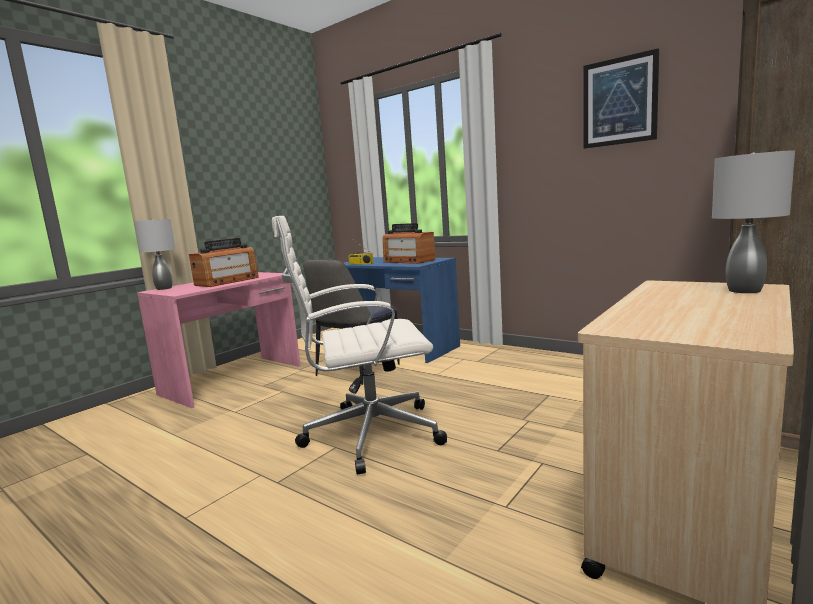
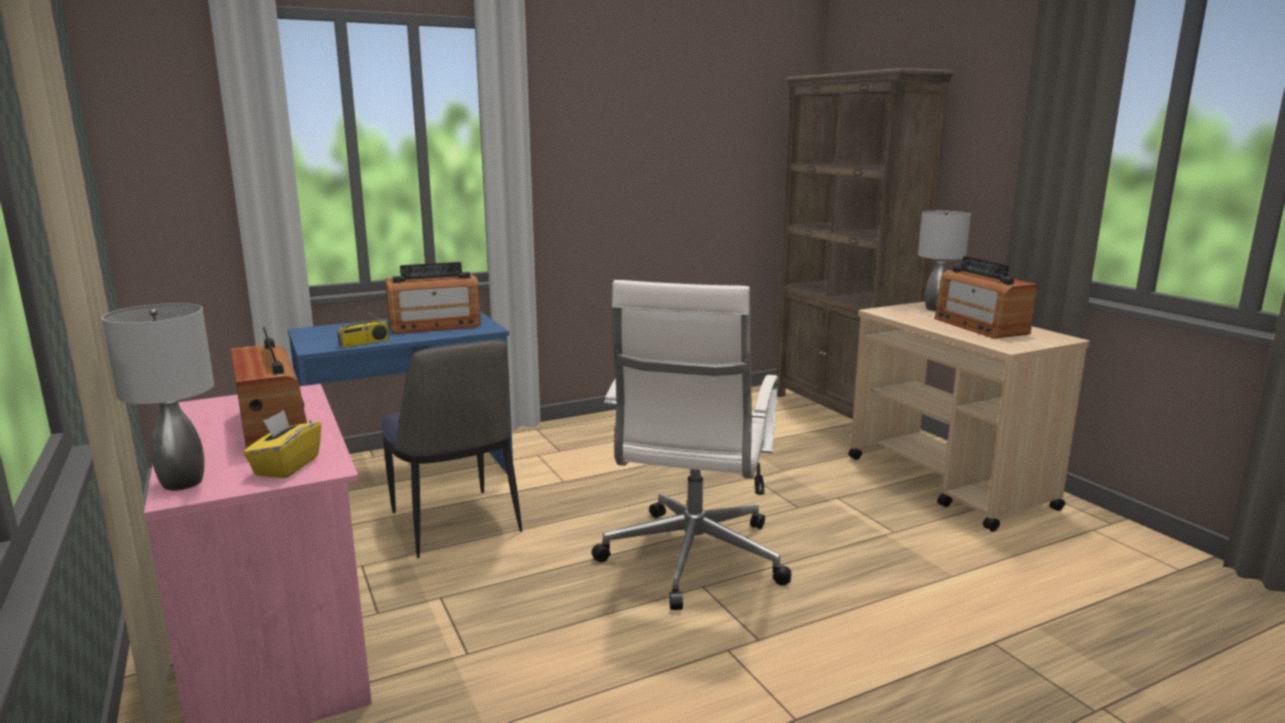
camera: 65 degrees left, 5 degrees up
(181, 290) = (286, 466): none -> yellow tissue box
(619, 101) = (665, 112): picture -> none
(700, 309) = (980, 326): none -> radio

